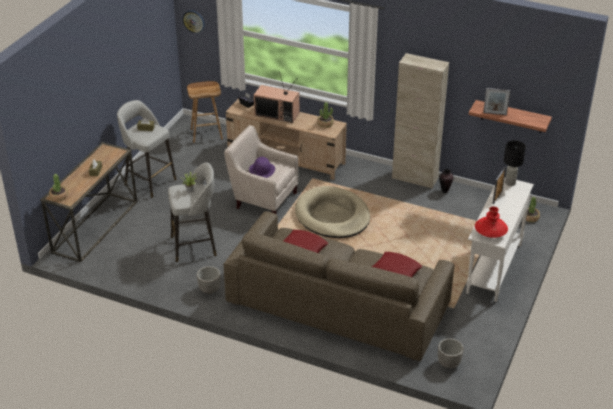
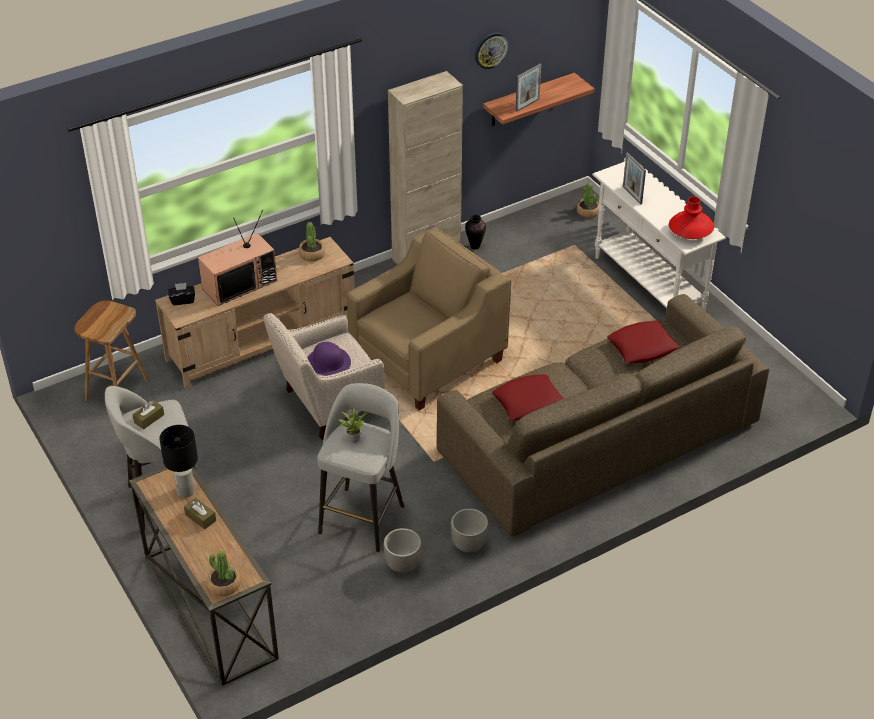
camera: 55 degrees left, 5 degrees up
(193, 21) = (36, 227): wall clock -> wall clock (491, 50)
(332, 216) = (428, 360): beige dog bed -> beige armchair
(448, 363) = (774, 402): planter -> planter (402, 565)
(510, 183) = (615, 173): black table lamp -> black table lamp (185, 491)

